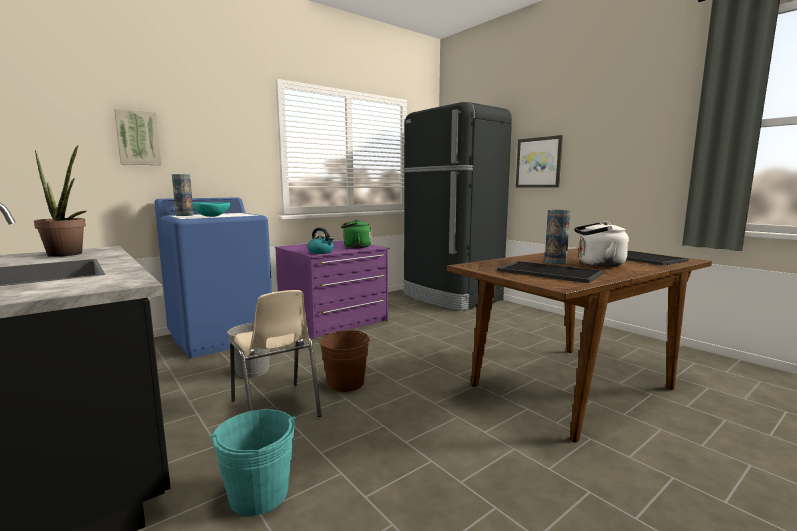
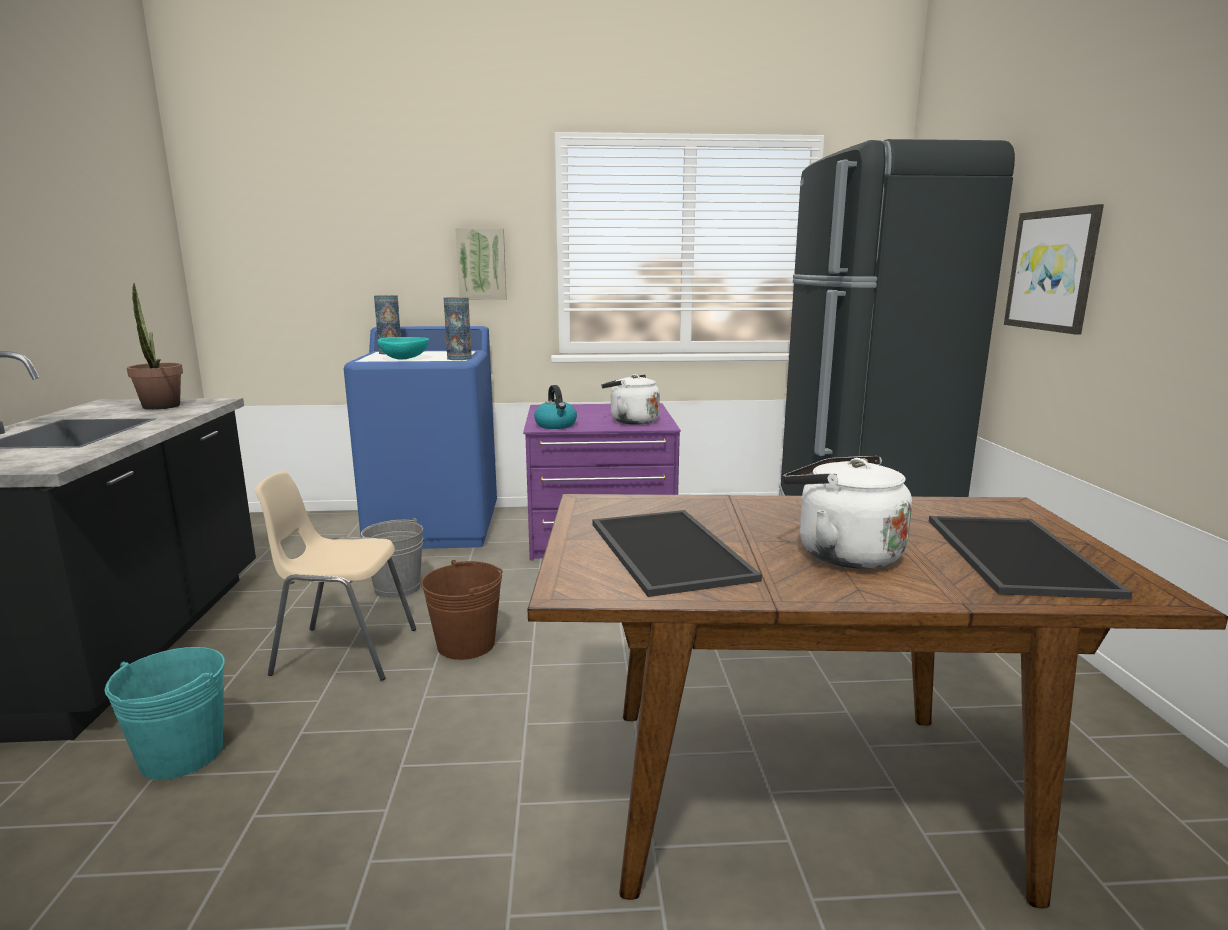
camera: 35 degrees right, 5 degrees up
(138, 138) = (355, 244): picture -> picture (481, 264)
(275, 409) = (344, 651): beige chair -> beige chair turned 90 degrees clockwise
(355, 247) = (631, 421): green kettle -> white kettle
(555, 262) = (770, 527): vase -> vase (459, 358)

